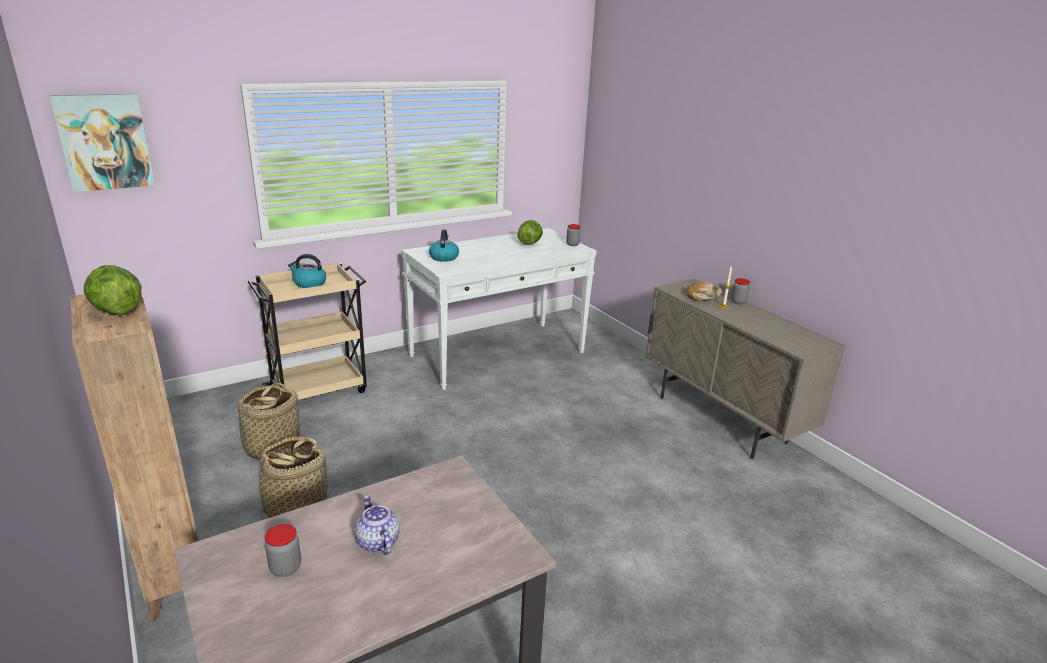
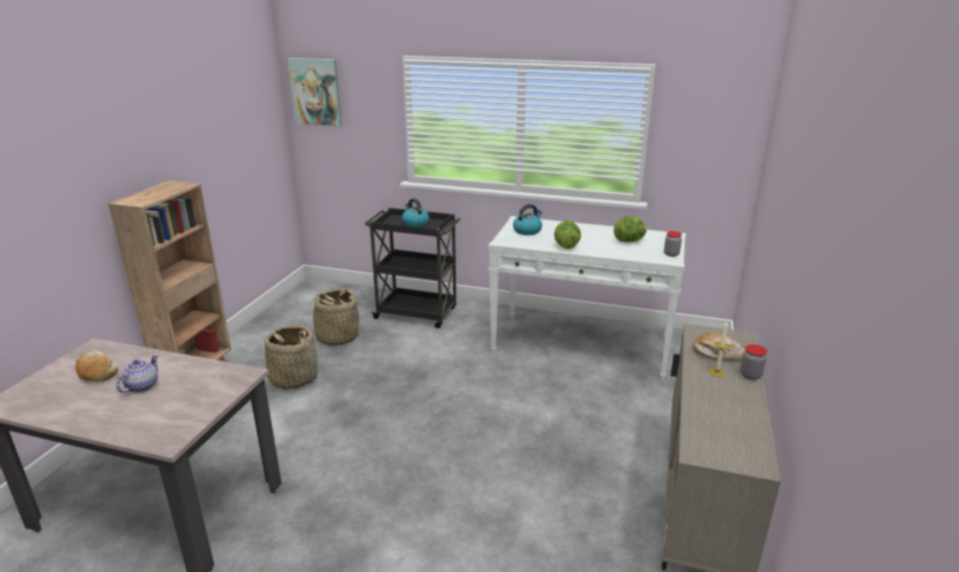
camera: 50 degrees right, 0 degrees up
(116, 311) = (158, 193): lettuce -> lettuce (565, 246)
(285, 568) = (97, 372): jar -> bread
(319, 389) = (417, 313): beige cart -> black cart

